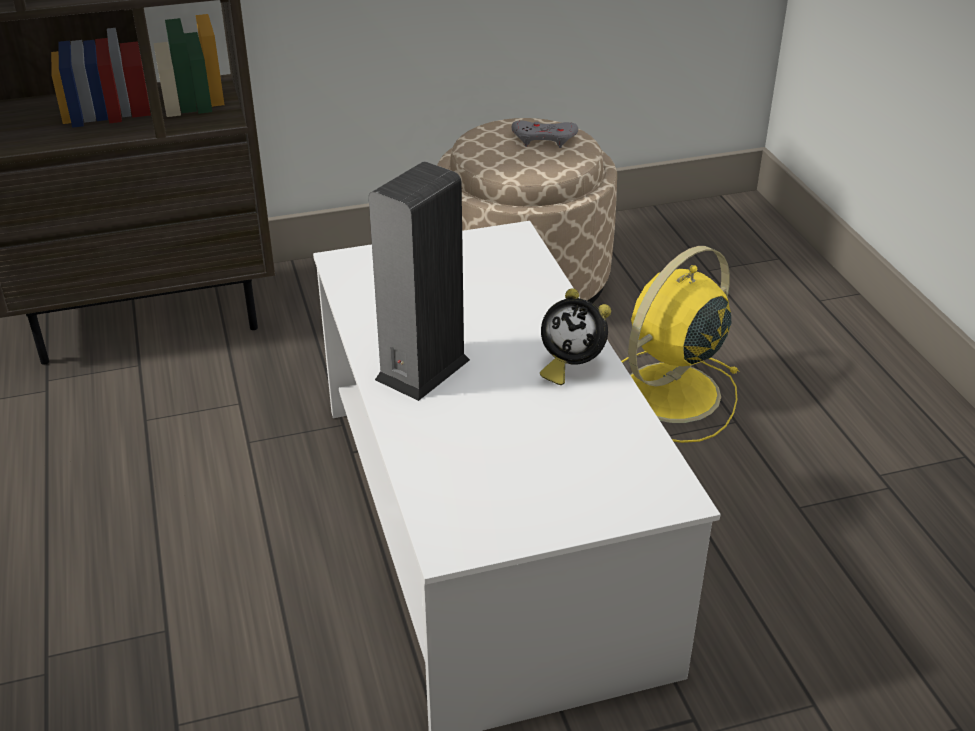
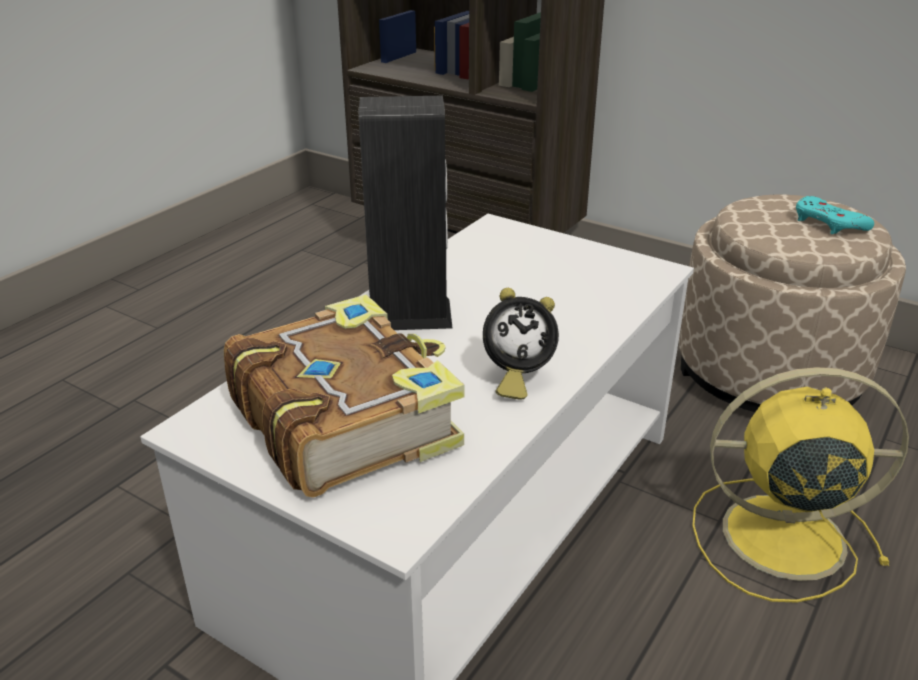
camera: 50 degrees right, 5 degrees down
(526, 464) = (344, 418): none -> book
(544, 139) = (828, 223): grey game controller -> turquoise game controller
(570, 366) = (515, 378): alarm clock -> alarm clock turned 75 degrees counterclockwise

